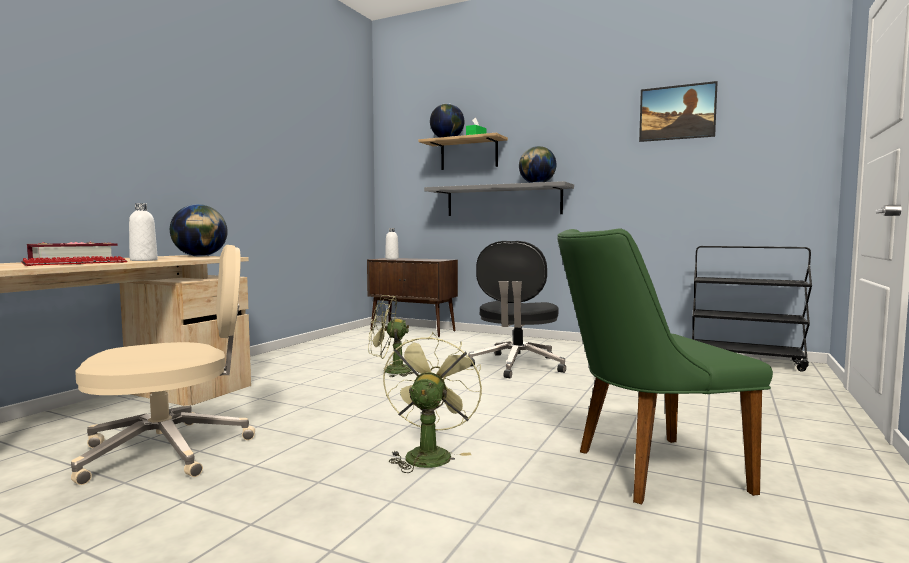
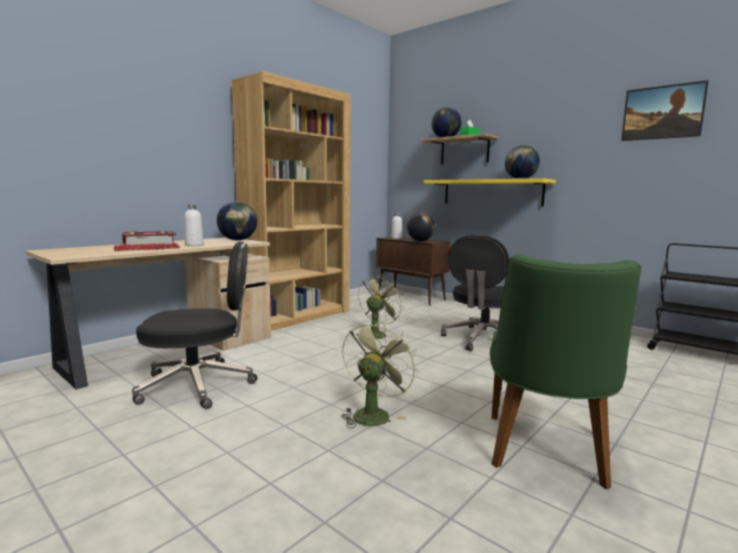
camera: 15 degrees right, 5 degrees up
(170, 450) = (199, 385): beige office chair -> black office chair
(277, 359) = (298, 316): none -> brown bookcase
(390, 371) = (376, 334): green fan -> green fan turned 105 degrees clockwise
(423, 260) = (420, 241): none -> globe
(503, 201) = (491, 192): grey shelf -> yellow shelf
(644, 470) = (546, 455): green chair -> green chair turned 75 degrees counterclockwise

